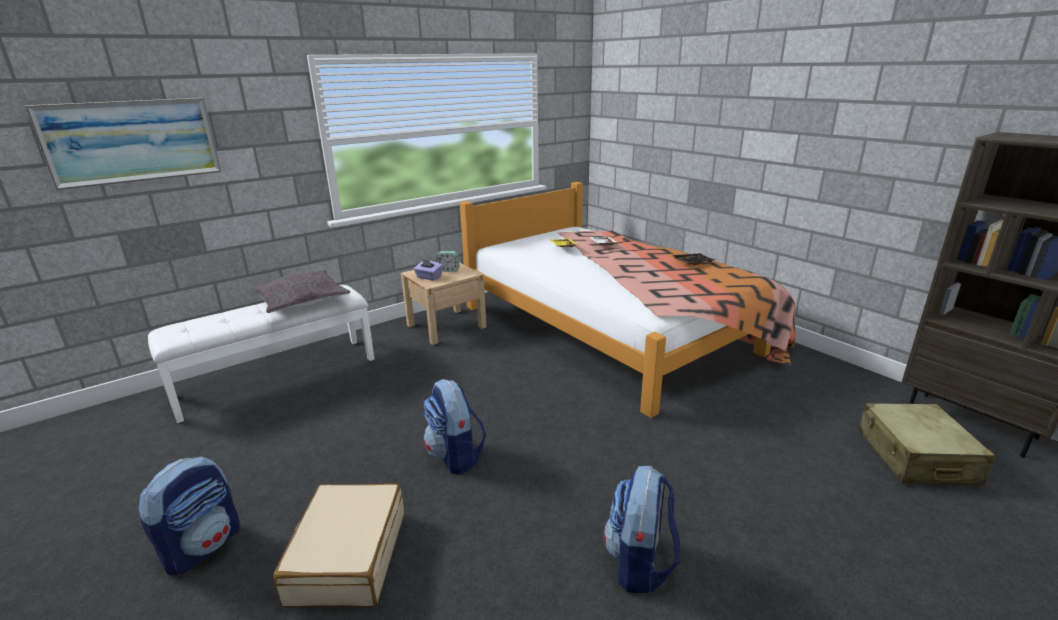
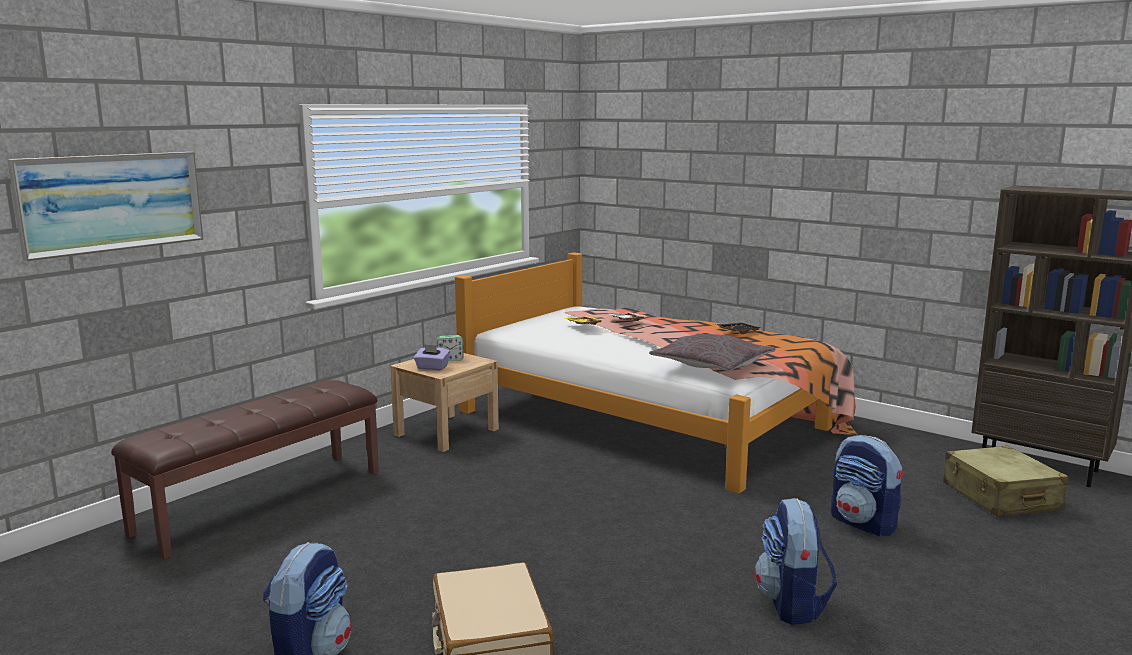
camera: 15 degrees left, 10 degrees down
(277, 376) = (261, 501): white bench -> brown bench
(301, 301) = (295, 398): grey pillow -> grey pillow (712, 365)
(456, 456) = (548, 548): backpack -> backpack (864, 523)

